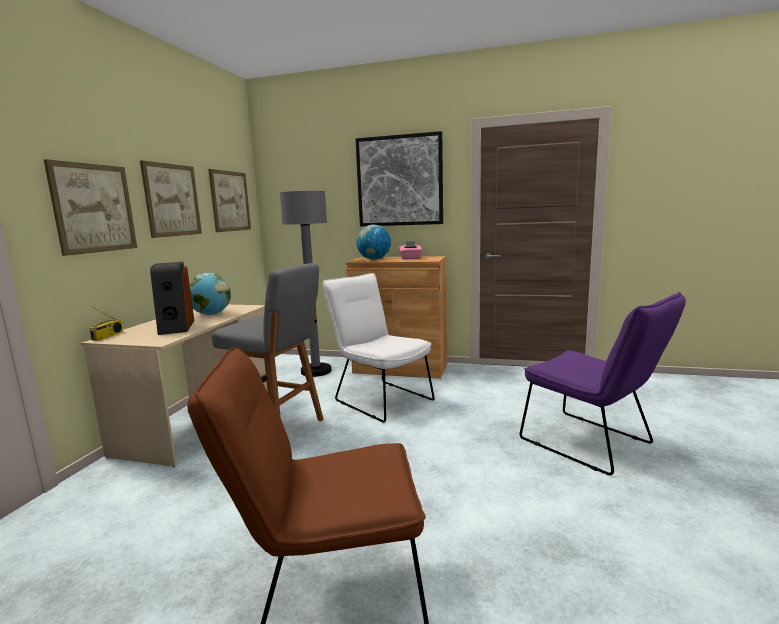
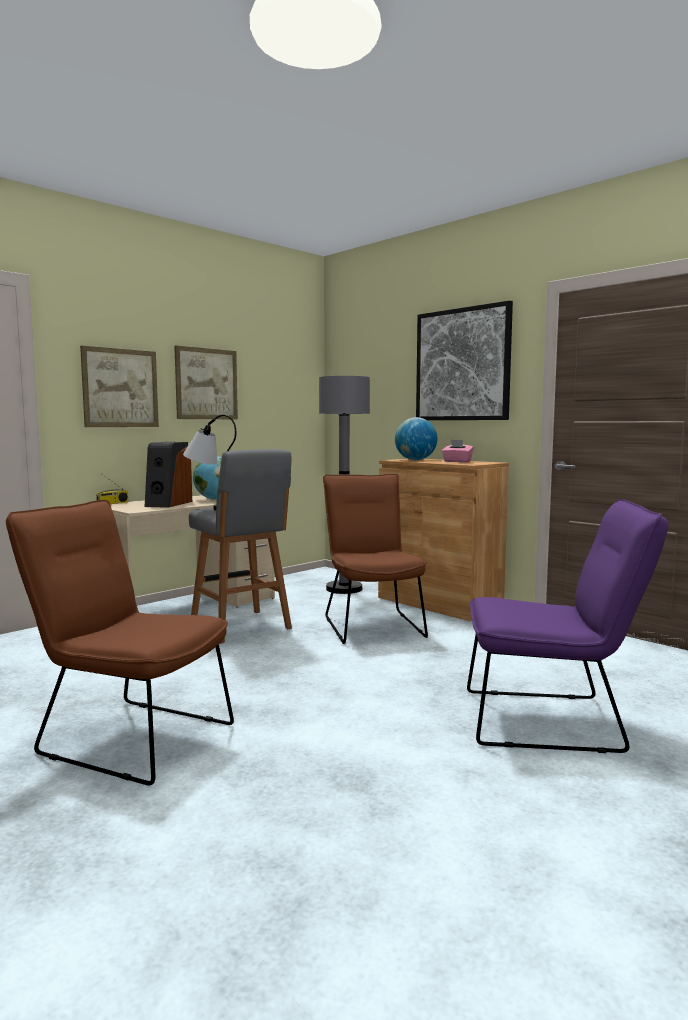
camera: 30 degrees right, 5 degrees down
(230, 201) = (282, 388): picture -> none
(237, 325) = (211, 508): none -> table lamp
(379, 398) = (371, 624): white chair -> brown chair
(593, 444) = (553, 721): purple chair -> purple chair turned 75 degrees counterclockwise

